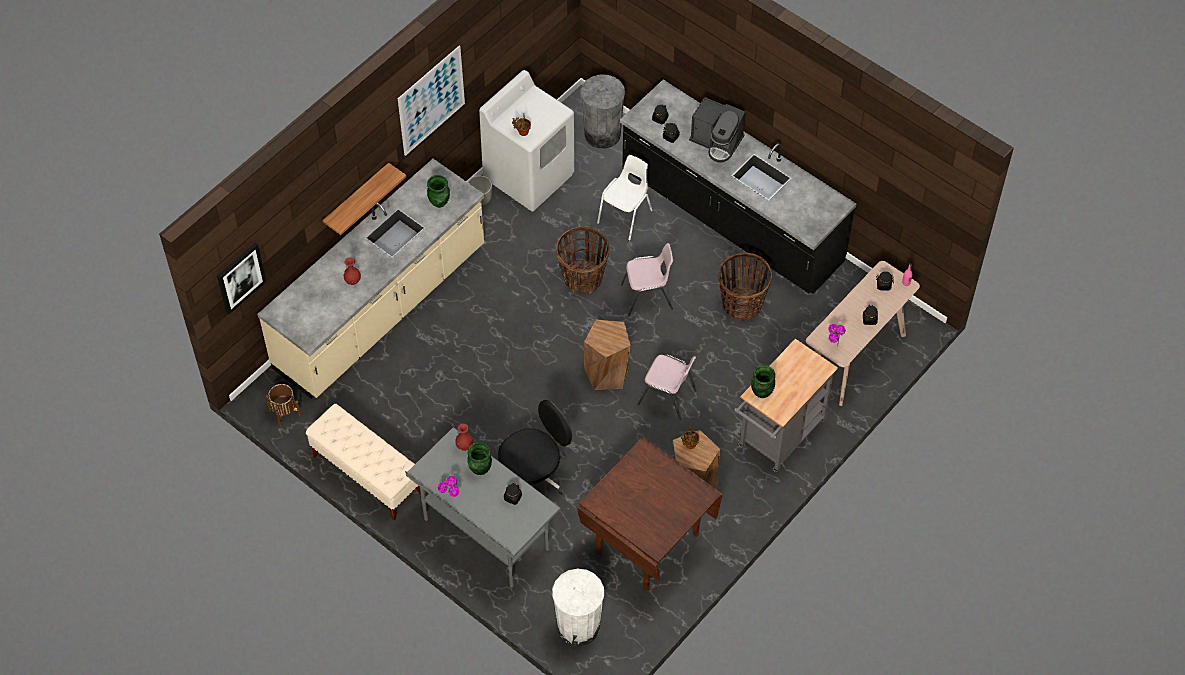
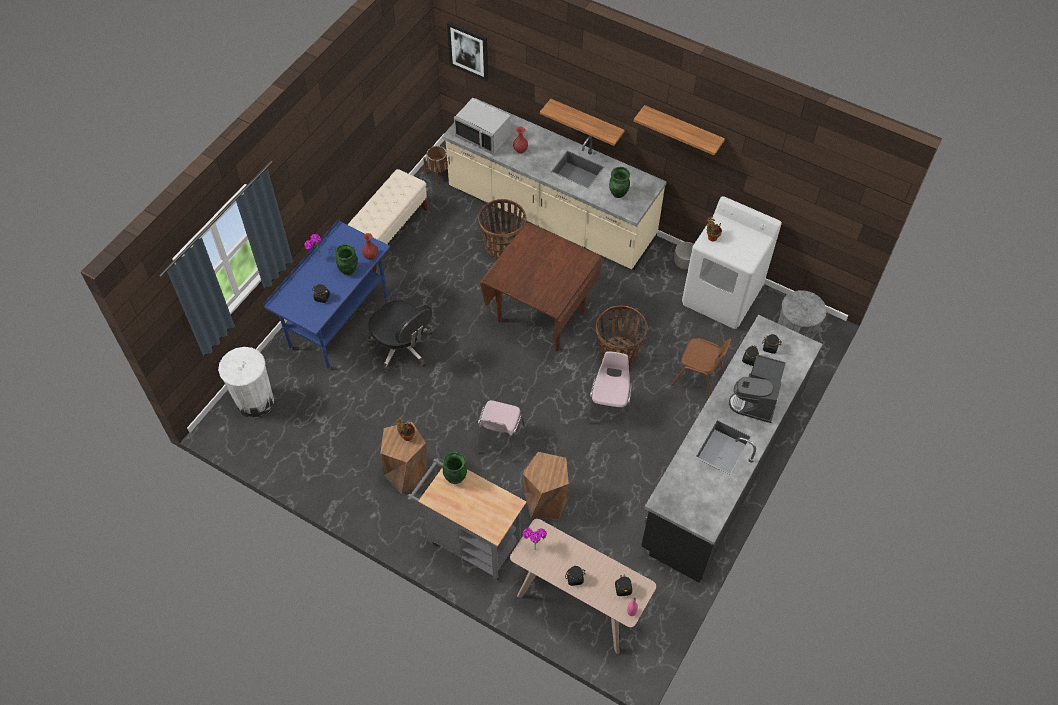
camera: 80 degrees right, 0 degrees up
(321, 313) = (483, 136): none -> grey microwave
(431, 100) = (682, 130): picture -> shelf
(486, 535) = (338, 322): grey desk -> blue desk
(607, 372) = (518, 387): brown stool -> brown stool (546, 501)
(626, 217) = (698, 378): white chair -> brown chair
(647, 297) = (609, 408): pink chair -> pink chair turned 150 degrees counterclockwise
(648, 543) = (341, 444): brown dining table -> brown dining table (540, 317)
(742, 304) = (620, 490): basket -> basket (502, 246)

